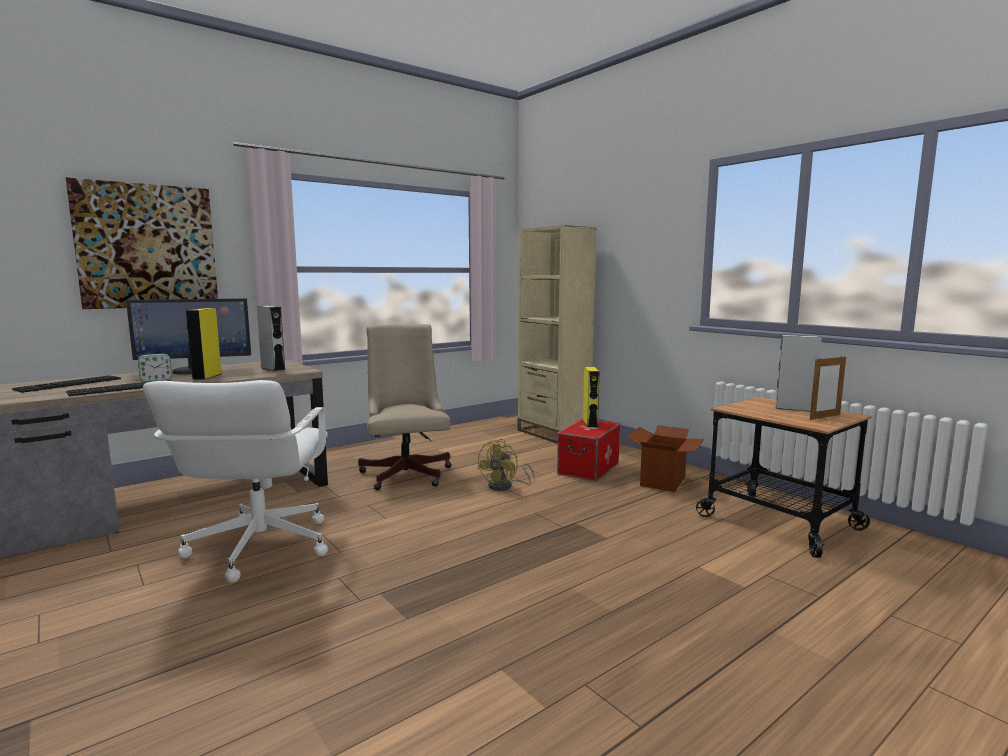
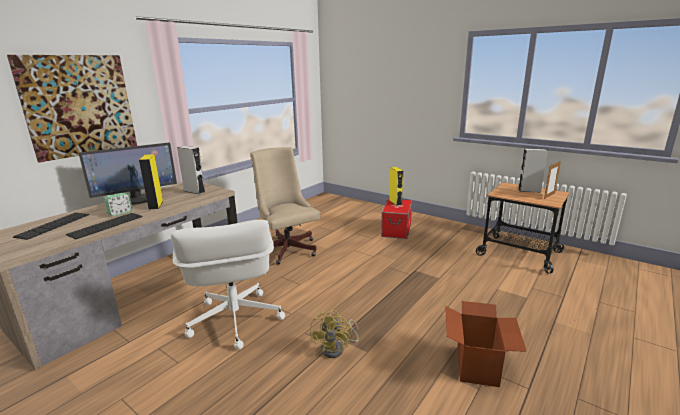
camera: 15 degrees left, 10 degrees up
(505, 486) = (357, 250): yellow fan -> yellow fan (337, 349)
(553, 433) = (357, 205): beige bookcase -> none
(663, 481) = (444, 234): cardboard box -> cardboard box (478, 366)

